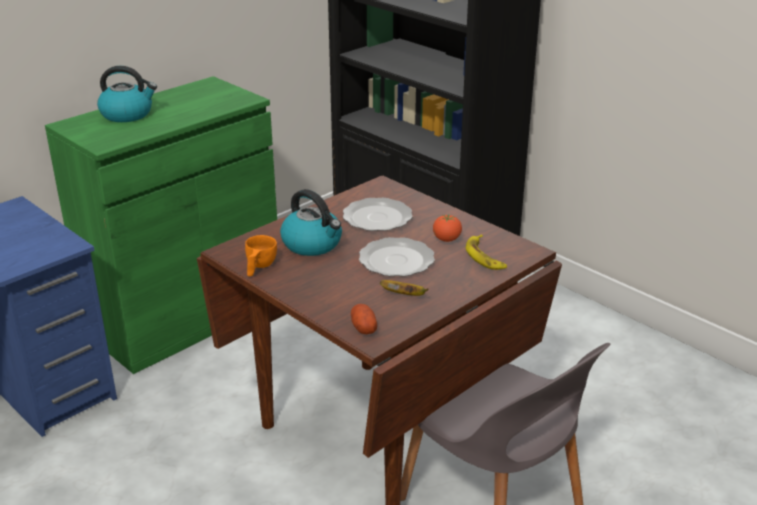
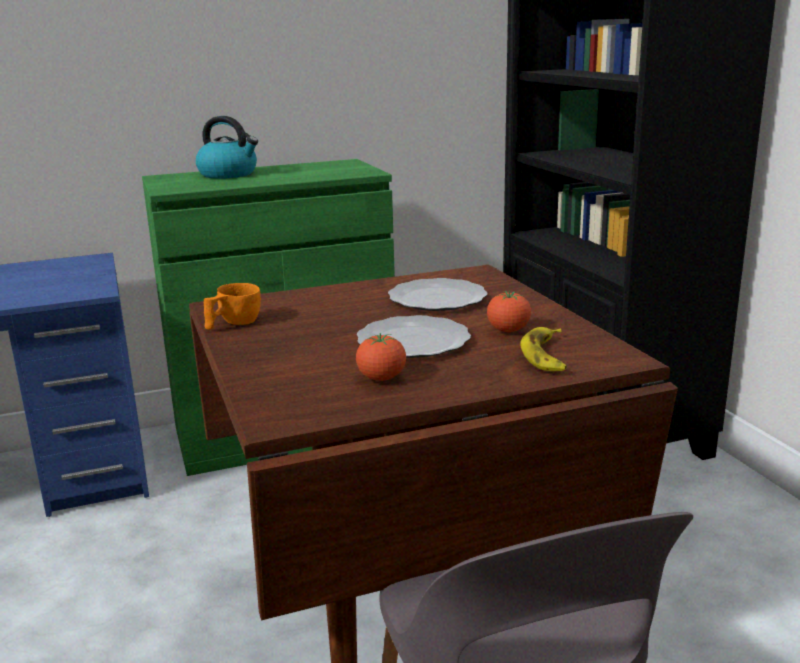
camera: 25 degrees right, 10 degrees down
(313, 244) = (325, 312): kettle -> none
(363, 327) = (279, 404): potato -> none
(405, 295) = (381, 379): banana -> tomato

